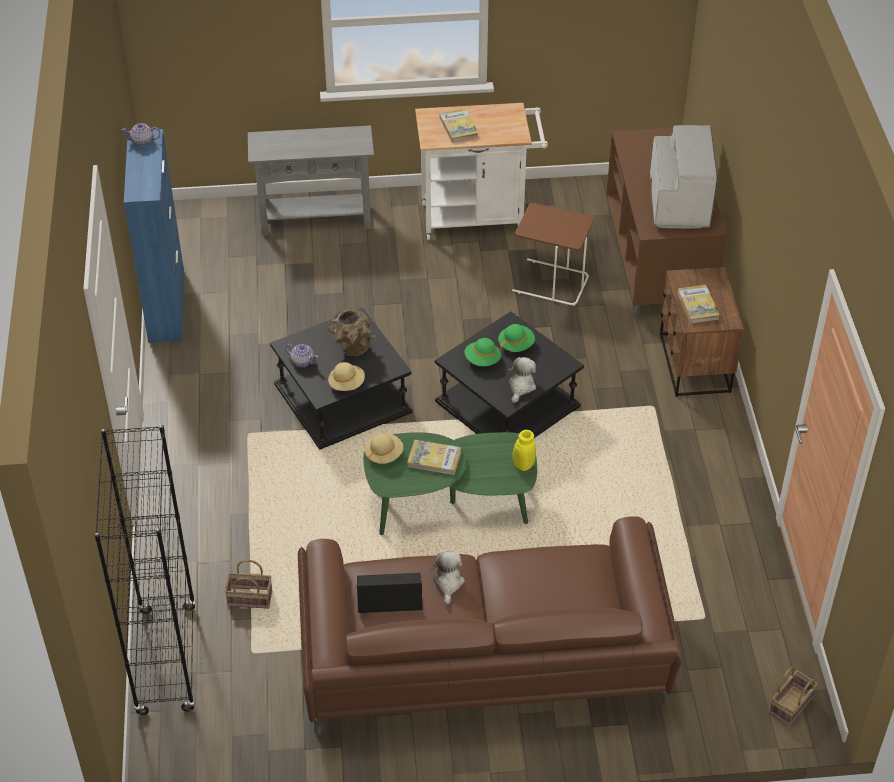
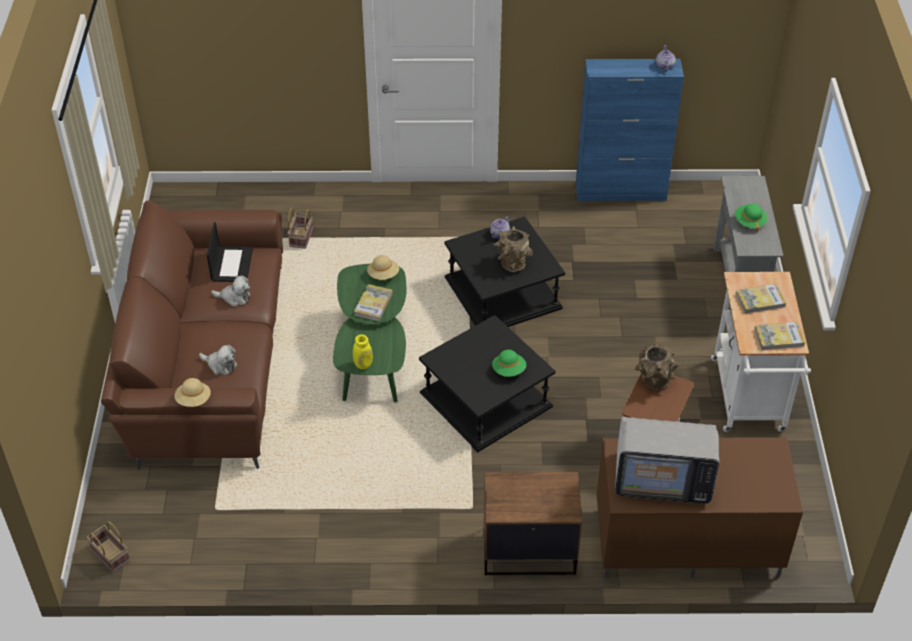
camera: 95 degrees right, 0 degrees up
(166, 660) = (257, 197): black bookcase -> none
(347, 384) = (470, 259): beige hat -> beige hat (193, 400)
(482, 360) = (491, 346): green hat -> green hat (749, 222)
(521, 387) = (454, 369): plush toy -> plush toy (220, 365)
(536, 227) = (654, 383): none -> brown vase
(697, 306) = (522, 489): book -> book (779, 338)

